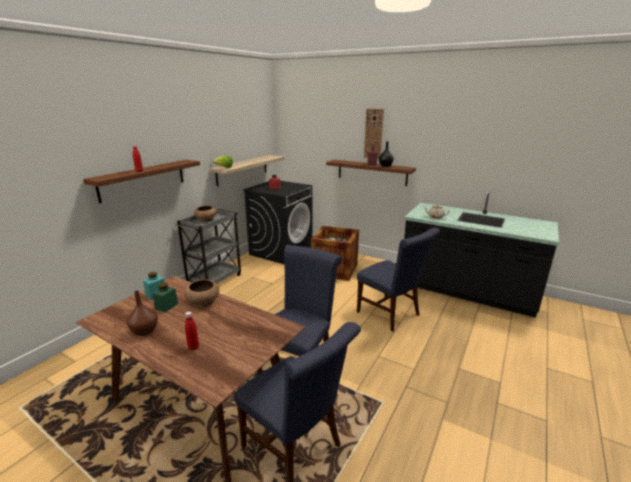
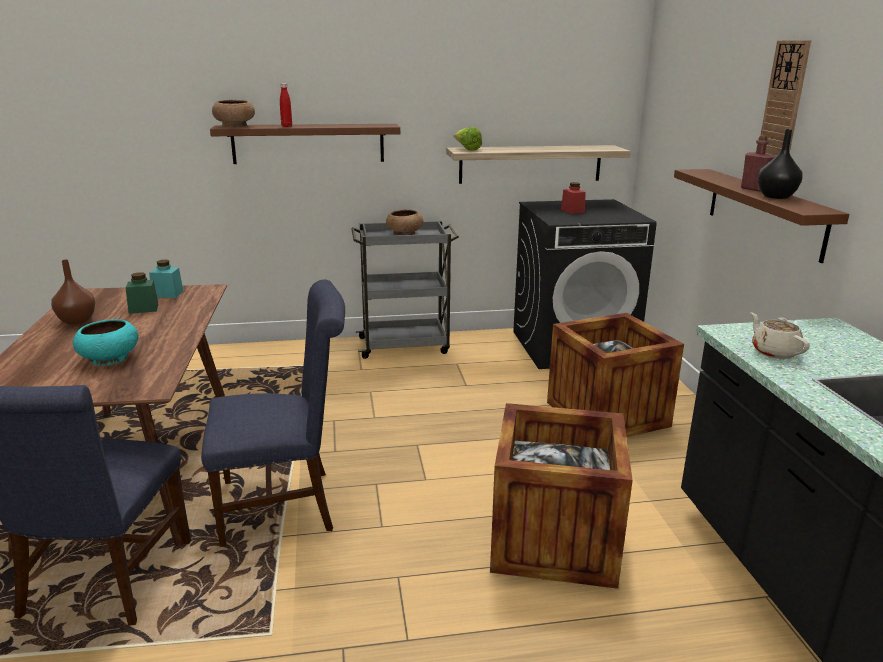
camera: 50 degrees right, 0 degrees up
(193, 347) = (59, 354): red bottle -> none
(203, 302) = (174, 321): brown bowl -> brown bowl (235, 126)
(227, 332) = (109, 359): none -> turquoise bowl
(391, 314) = (554, 539): blue chair -> crate

